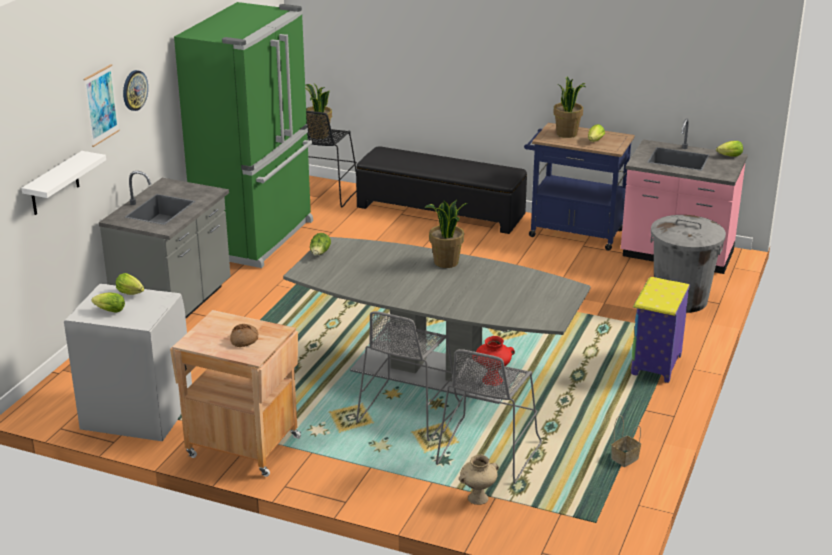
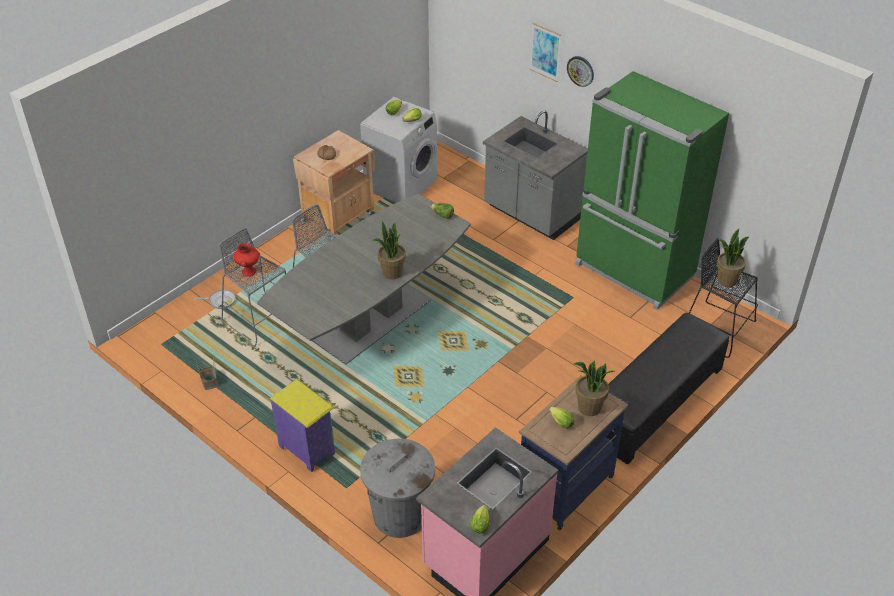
camera: 110 degrees right, 15 degrees up
(54, 184) = (494, 61): white shelf -> none
(478, 499) = (220, 301): beige vase -> frying pan

